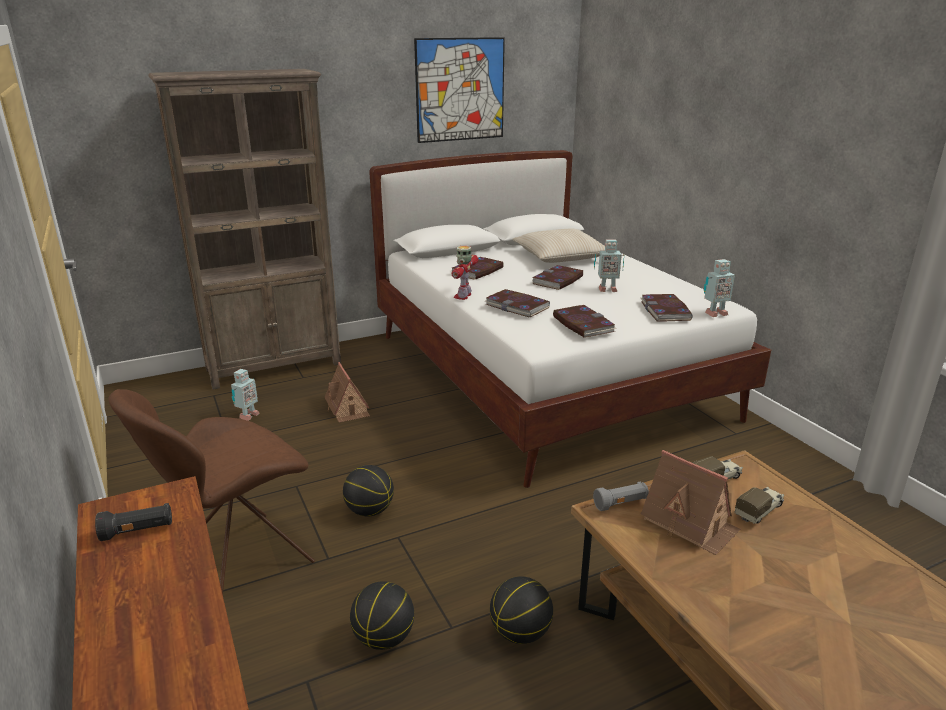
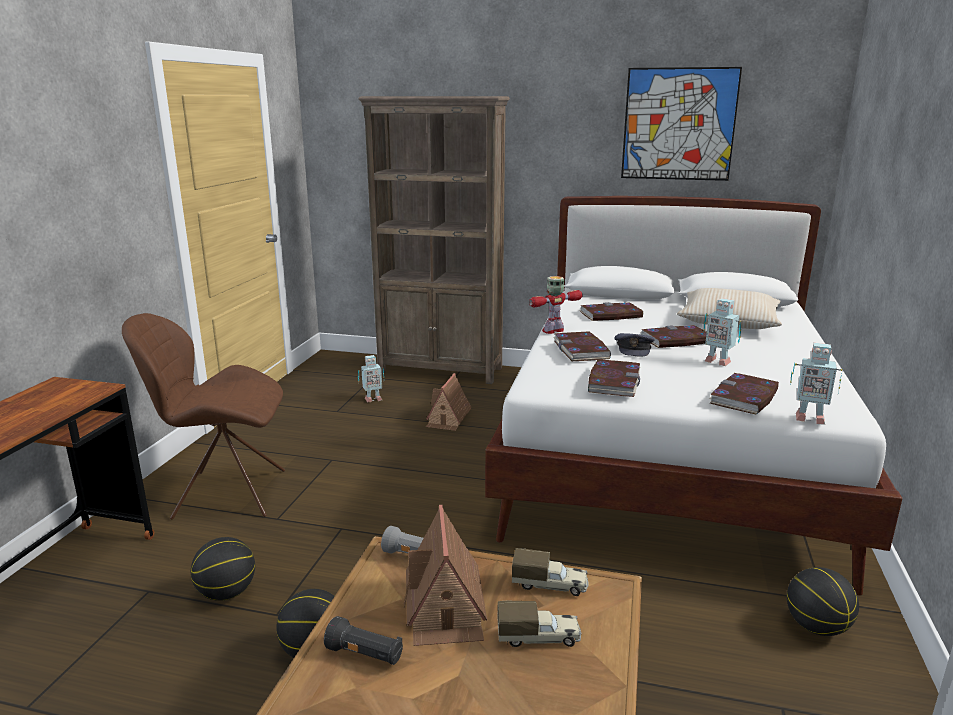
camera: 40 degrees right, 5 degrees down
(138, 531) = (42, 401): black flashlight -> black flashlight (365, 655)
(370, 510) = (351, 500): basketball -> basketball (816, 627)
(548, 295) = (634, 349): none -> grey cap

